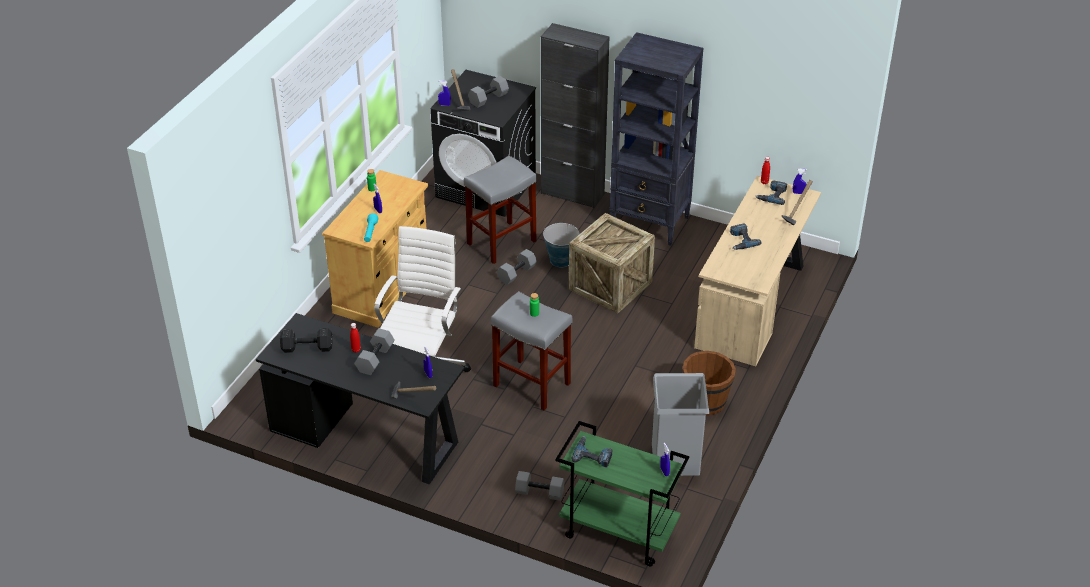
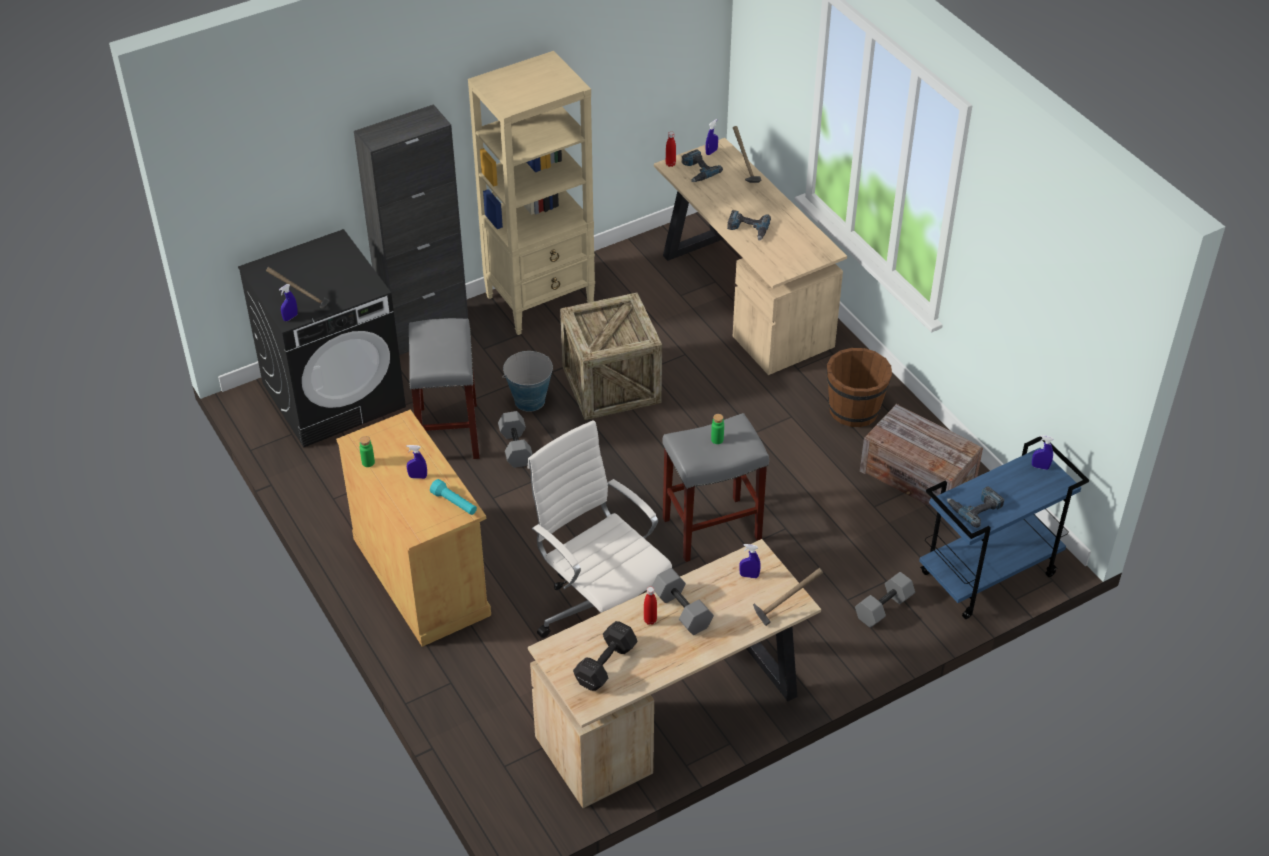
camera: 55 degrees left, 5 degrees up
(367, 437) = (674, 716): black desk -> beige desk
(488, 99) = (323, 277): grey dumbbell -> none
(617, 532) = (987, 575): green cart -> blue cart
(650, 223) = (541, 301): black bookcase -> beige bookcase
(675, 458) = (917, 476): grey trash can -> crate

